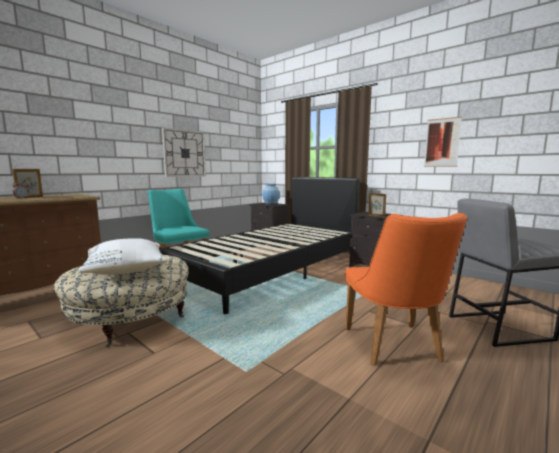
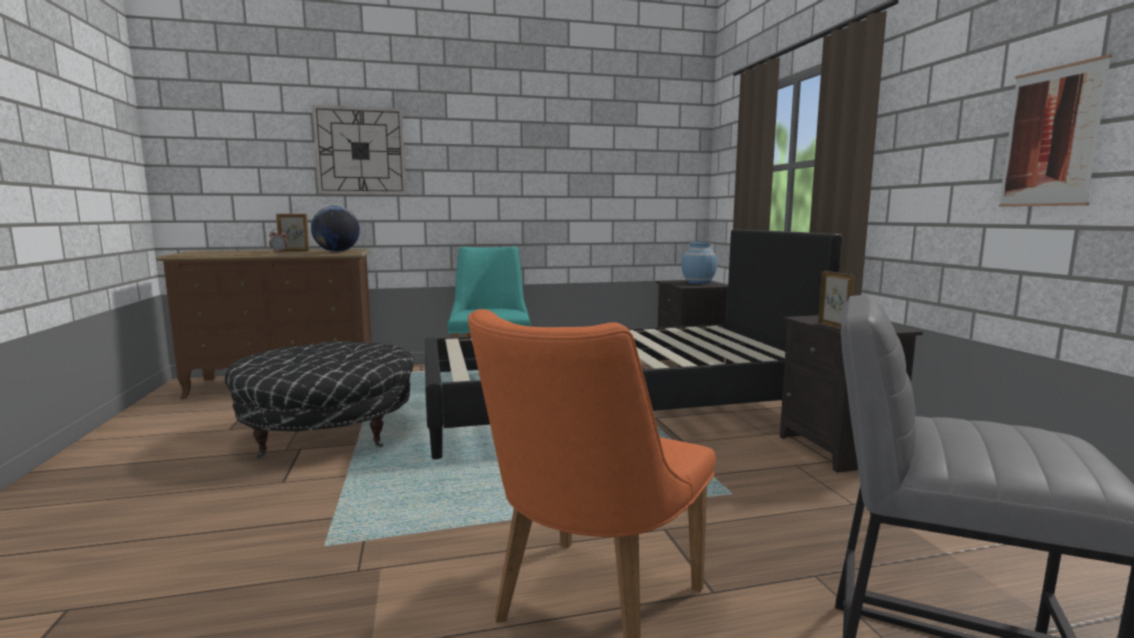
camera: 35 degrees right, 0 degrees up
(73, 196) = (337, 251): none -> globe
(127, 271) = (305, 361): white pillow -> none
(131, 319) = (329, 432): beige ottoman -> black ottoman
(184, 153) = (538, 186): wall clock -> wall clock (360, 151)

